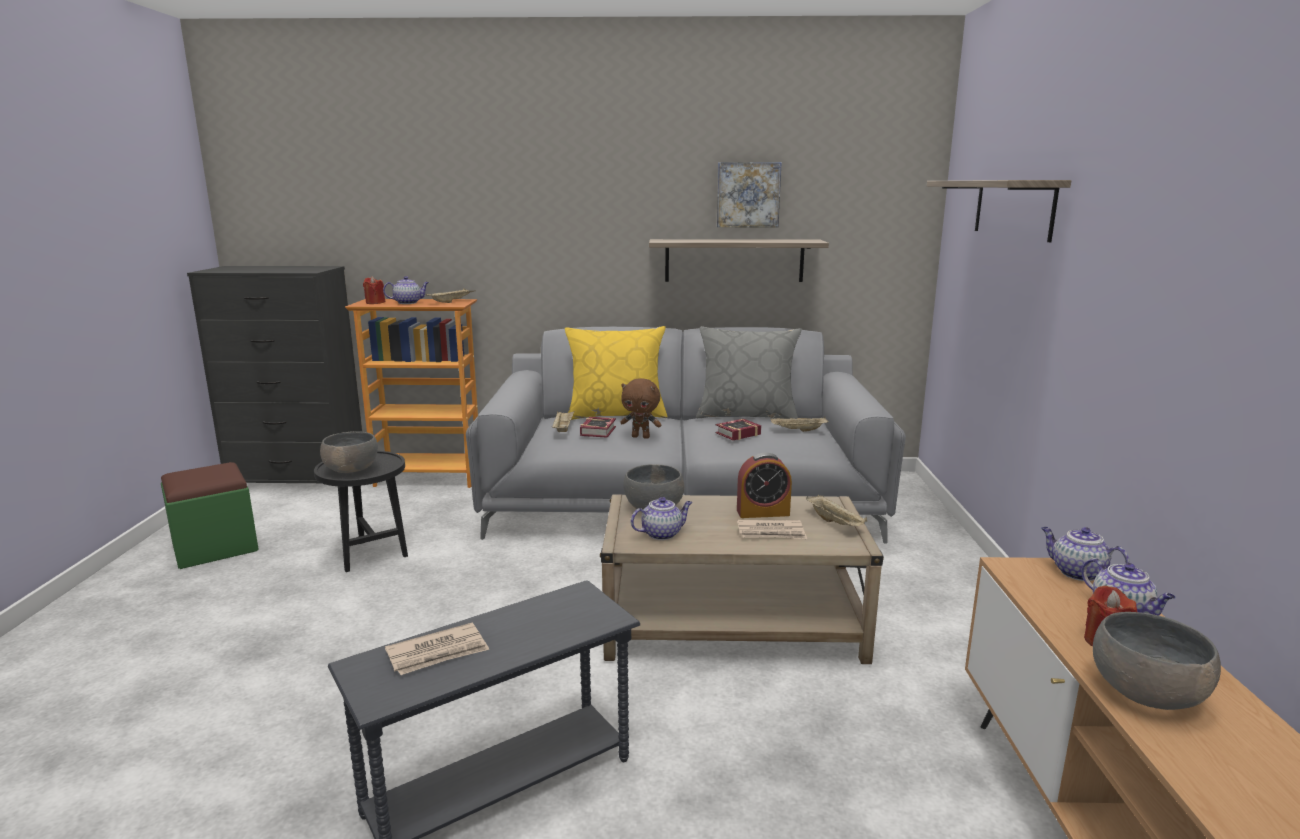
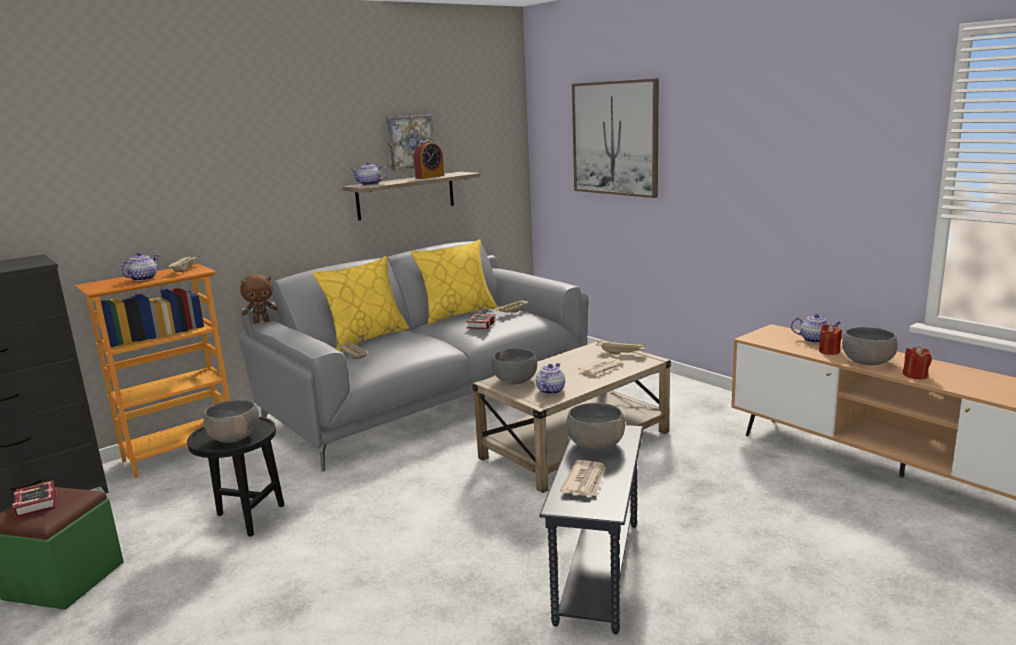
camera: 40 degrees left, 0 degrees up
(375, 302) = (106, 285): red candle -> red candle (915, 375)
(541, 617) = (596, 445): none -> grey bowl
(599, 431) = (385, 349): book -> book (38, 502)
(641, 437) = (421, 345): brown plush toy -> brown plush toy (261, 321)
(746, 415) = (457, 313): grey pillow -> yellow pillow
(763, 512) = (577, 361): alarm clock -> alarm clock (430, 177)
(1013, 208) = (615, 138): shelf -> picture
(1077, 573) = (776, 332): teapot -> teapot (369, 184)

